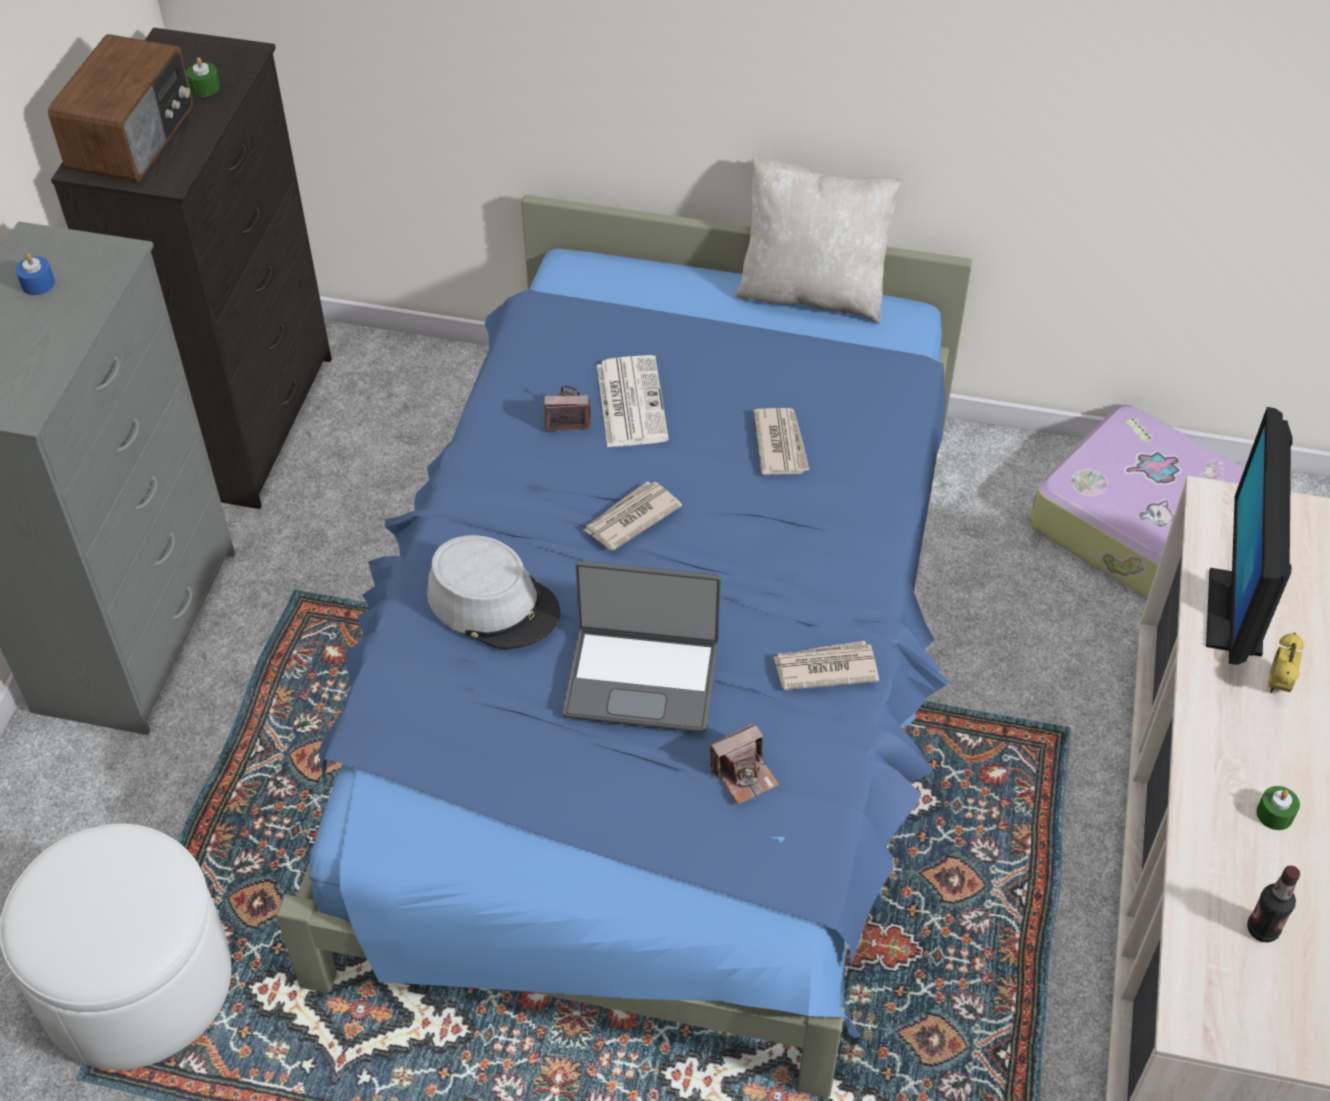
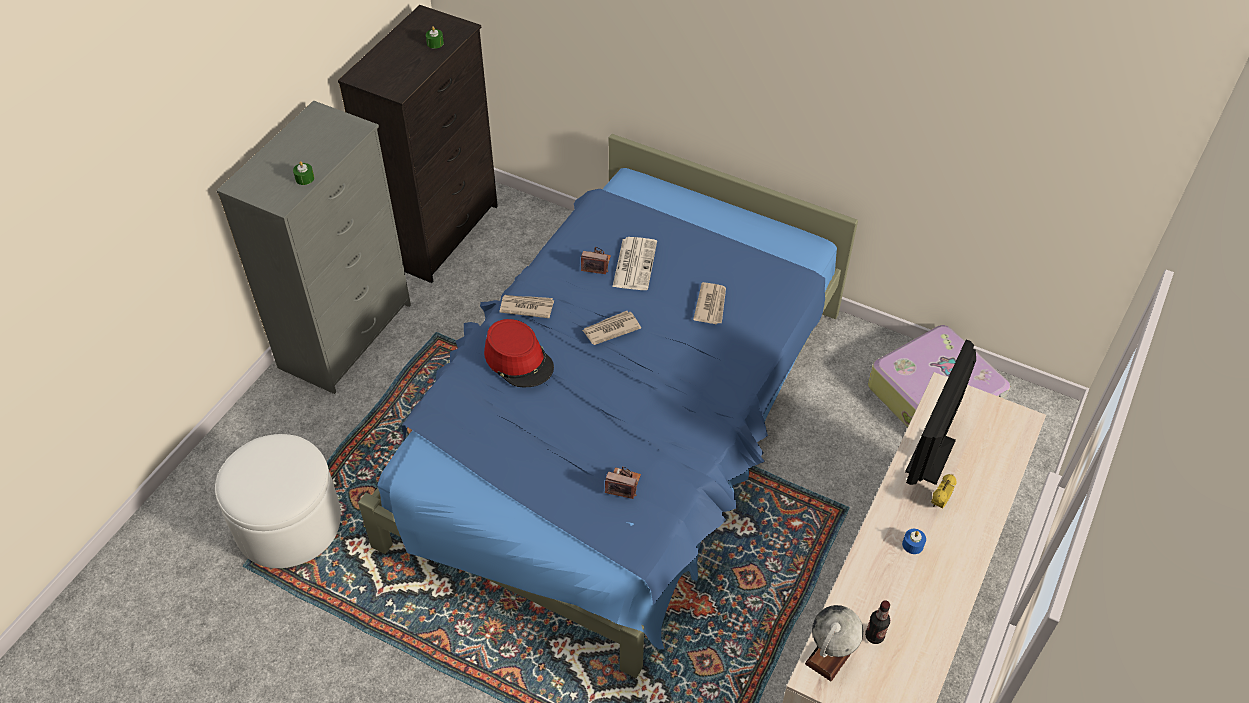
camera: 15 degrees right, 0 degrees up
(38, 283) = (312, 136): blue candle -> blue candle (912, 545)
(133, 137) = (388, 64): radio -> none
(493, 603) = (519, 360): grey hat -> red hat
(642, 679) = (585, 419): laptop -> none
(744, 774) = (623, 484): camera -> camera turned 150 degrees counterclockwise
(812, 292) = (763, 221): beige pillow -> none
(824, 668) = (689, 436): newspaper -> newspaper (526, 307)
(1206, 982) = (829, 656): none -> globe
(1274, 814) = (907, 575): green candle -> green candle (305, 178)

